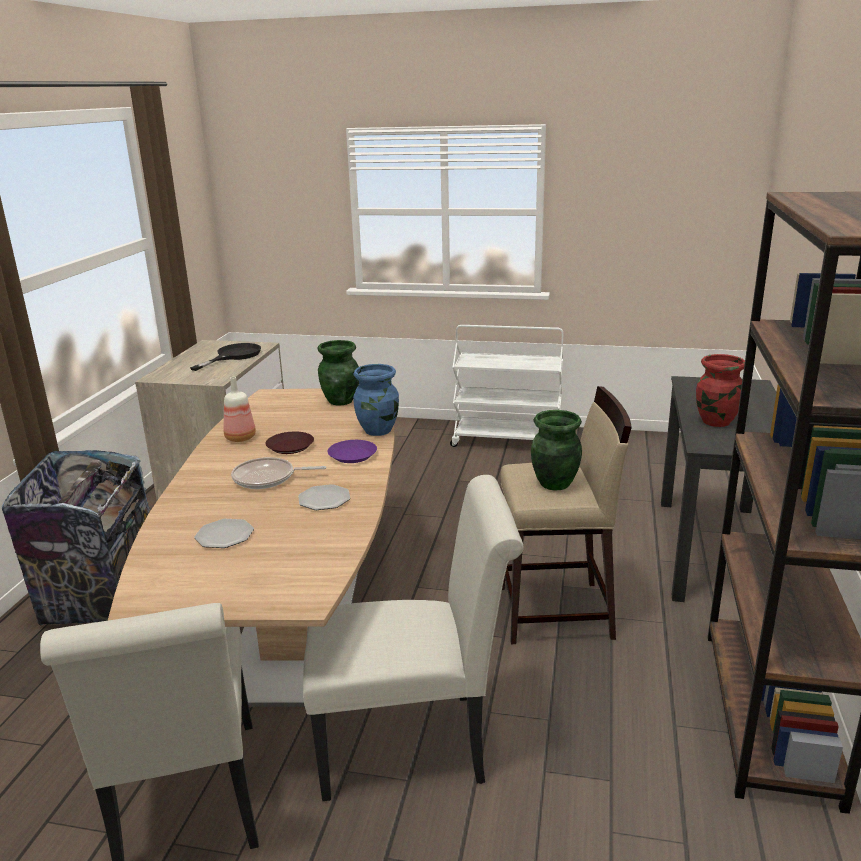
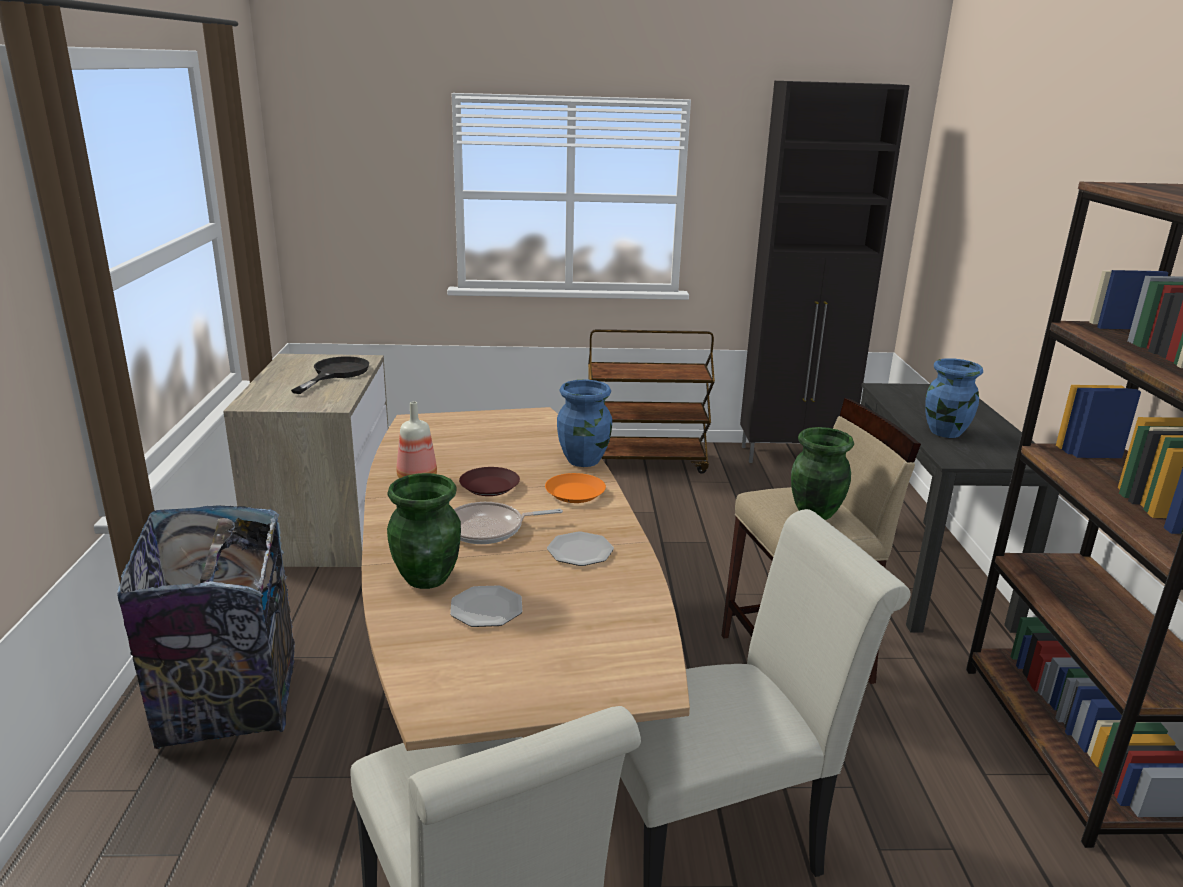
camera: 15 degrees left, 0 degrees up
(341, 401) = (512, 426): green vase -> green vase (428, 578)
(352, 456) = (575, 493): purple plate -> orange plate
(507, 441) = (644, 462): white cart -> brown cart
(647, 442) = (794, 455): none -> black cabinet
(715, 422) = (945, 432): red vase -> blue vase

